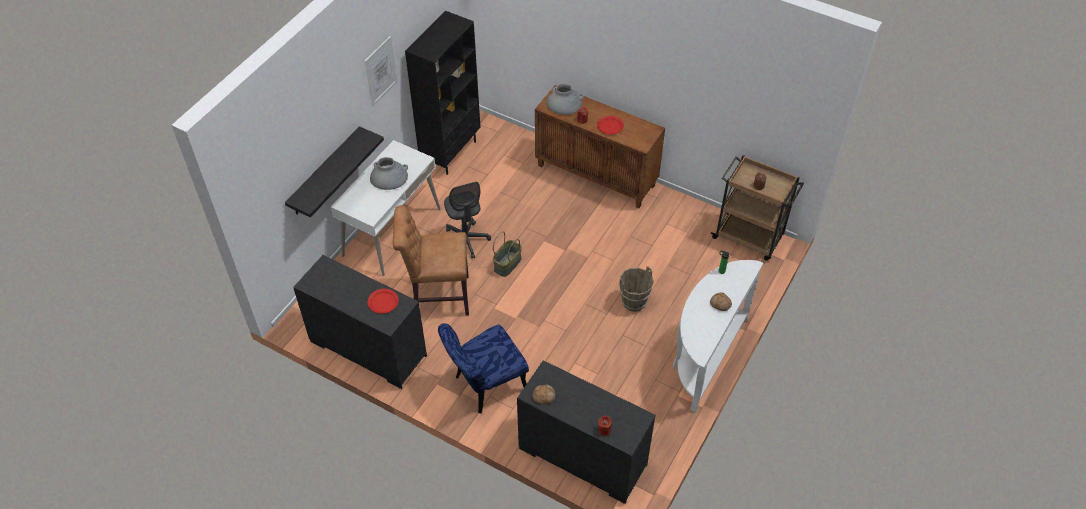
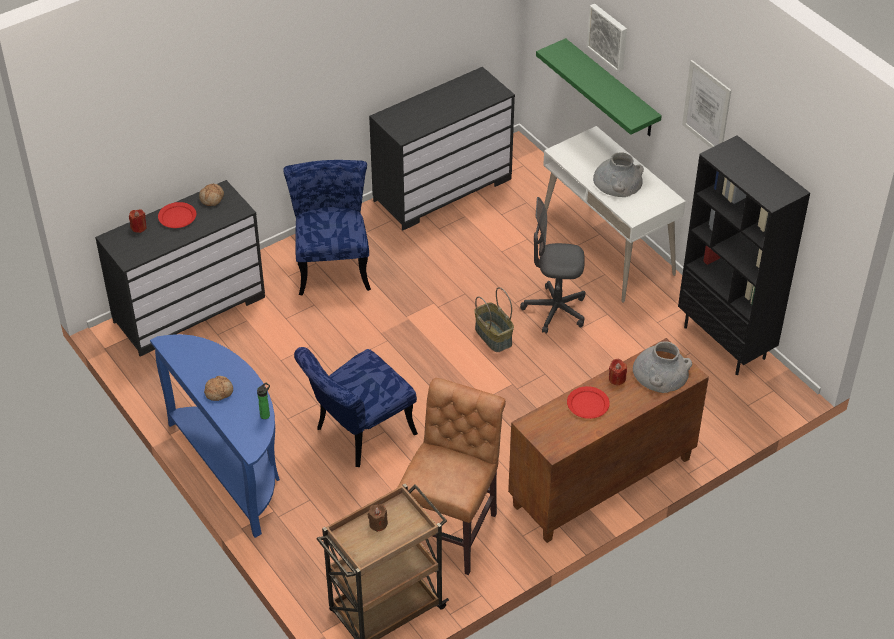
camera: 115 degrees right, 5 degrees down
(312, 144) = (608, 36): none -> picture
(325, 172) = (611, 89): black shelf -> green shelf
(383, 302) = (417, 121): red plate -> red plate (177, 217)
(437, 296) = (481, 261): brown chair -> brown chair (452, 529)
(634, 302) = (358, 434): brown bucket -> blue chair
(705, 356) = (233, 468): white console table -> blue console table

